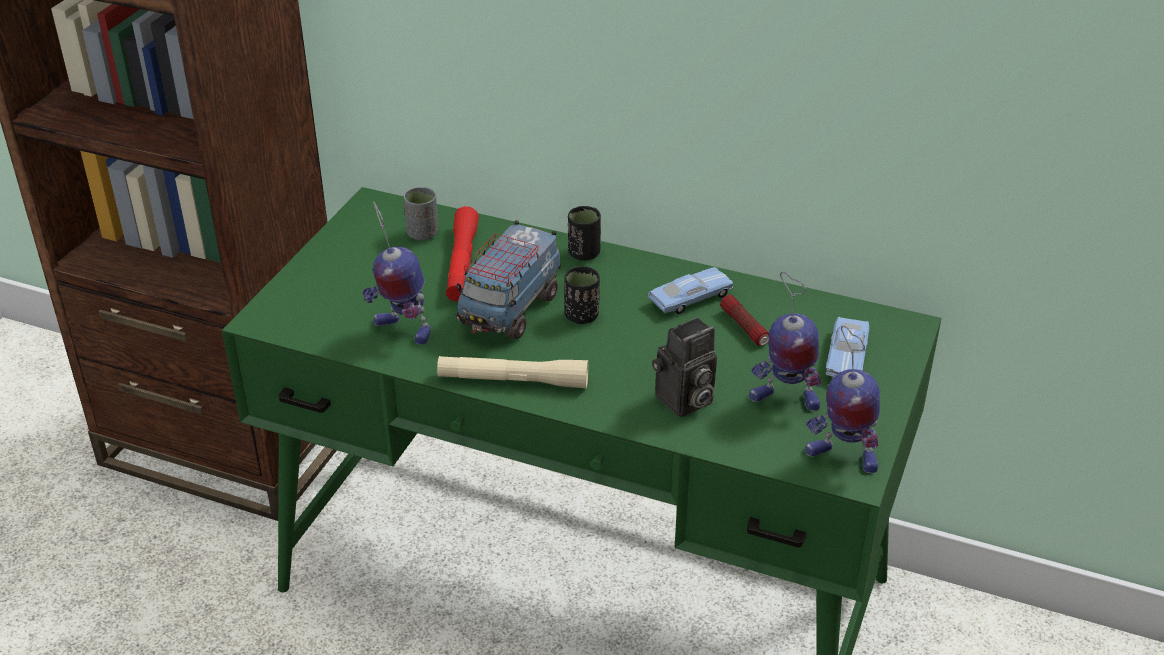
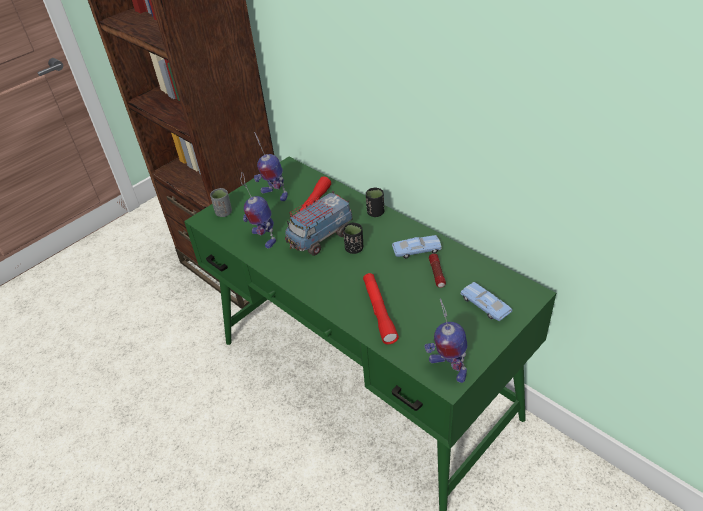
camera: 25 degrees right, 5 degrees up
(422, 234) = (302, 187): grey cup -> grey cup (224, 213)
(513, 381) = (299, 278): beige flashlight -> none
(683, 402) = (379, 311): camera -> red flashlight
(784, 399) = (434, 323): toy robot -> toy robot (274, 194)
(846, 358) = (484, 305): blue toy car -> blue toy car turned 105 degrees clockwise

